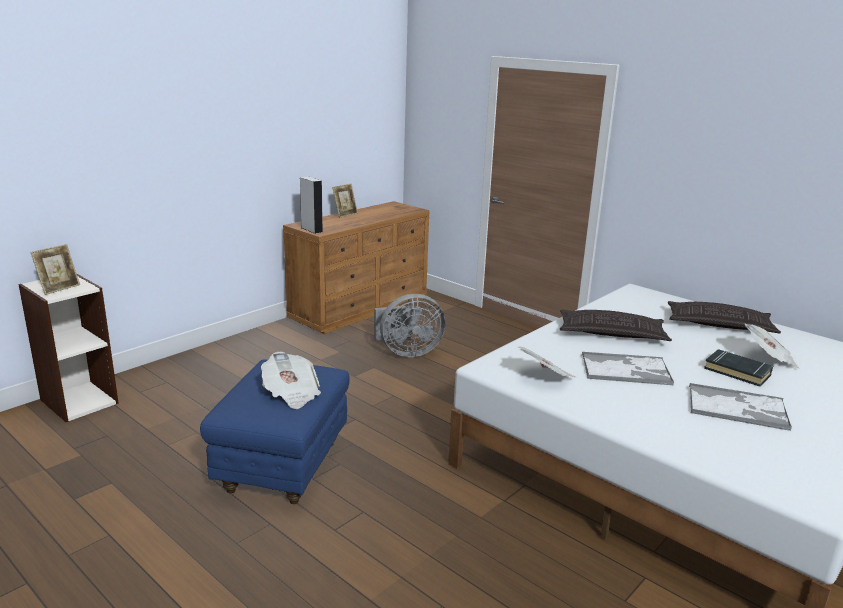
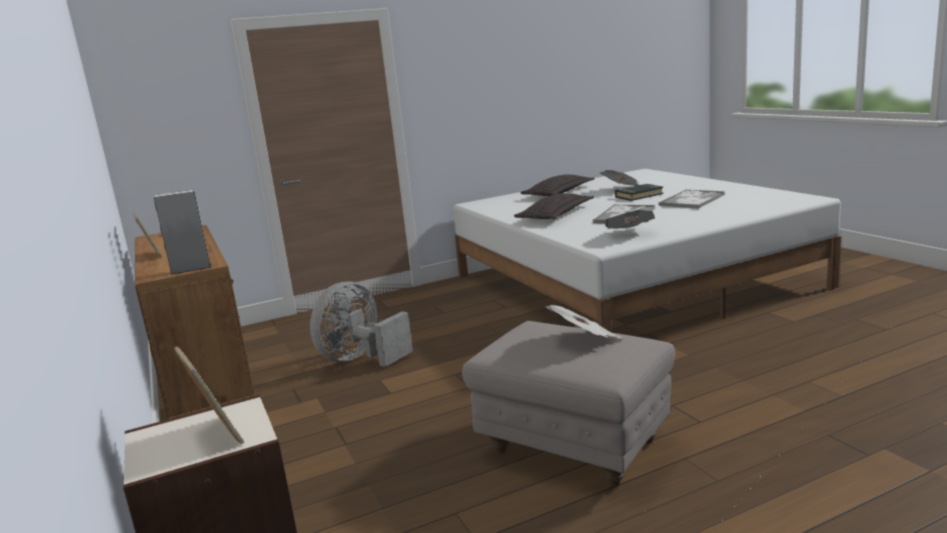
camera: 65 degrees left, 5 degrees down
(282, 466) = (571, 447): blue ottoman -> grey ottoman
(407, 352) = (360, 359): grey fan -> grey fan turned 150 degrees counterclockwise

